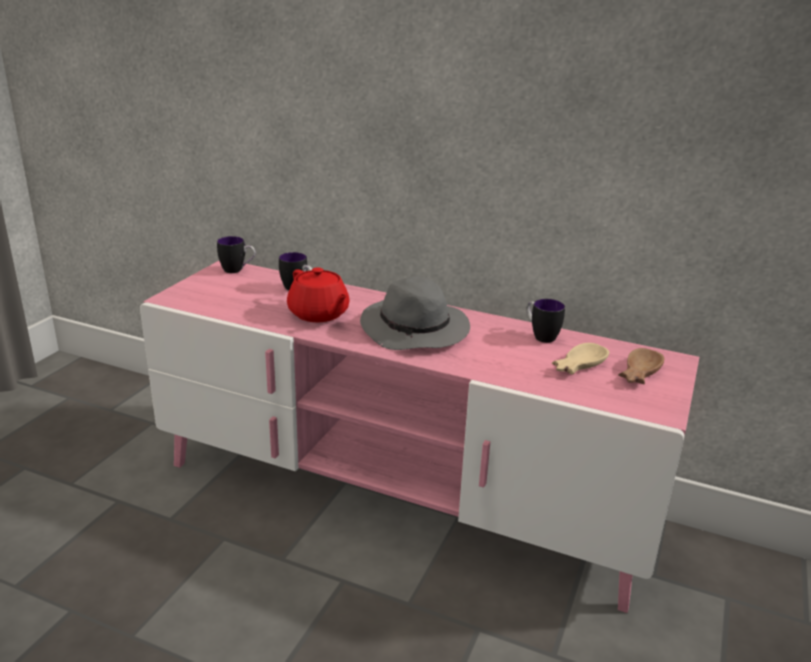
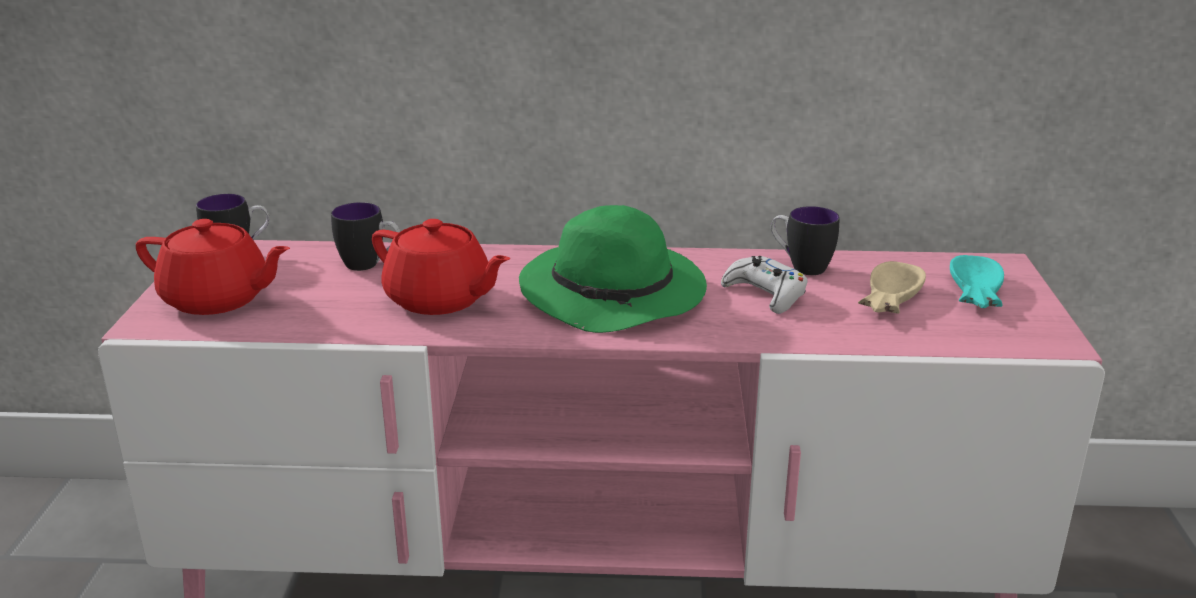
camera: 20 degrees left, 0 degrees up
(209, 292) = (218, 299): none -> red teapot
(416, 331) = (615, 295): grey hat -> green hat
(504, 347) = (765, 294): none -> white game controller
(637, 373) = (973, 293): brown bowl -> turquoise bowl

